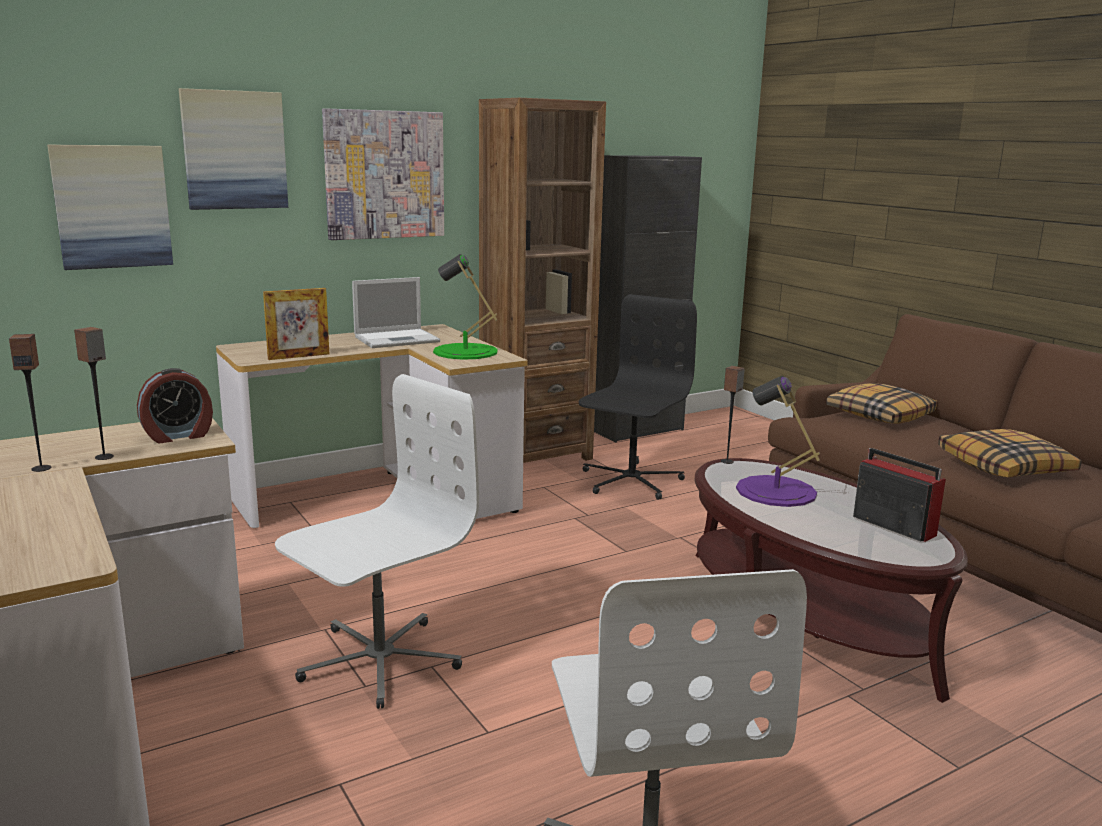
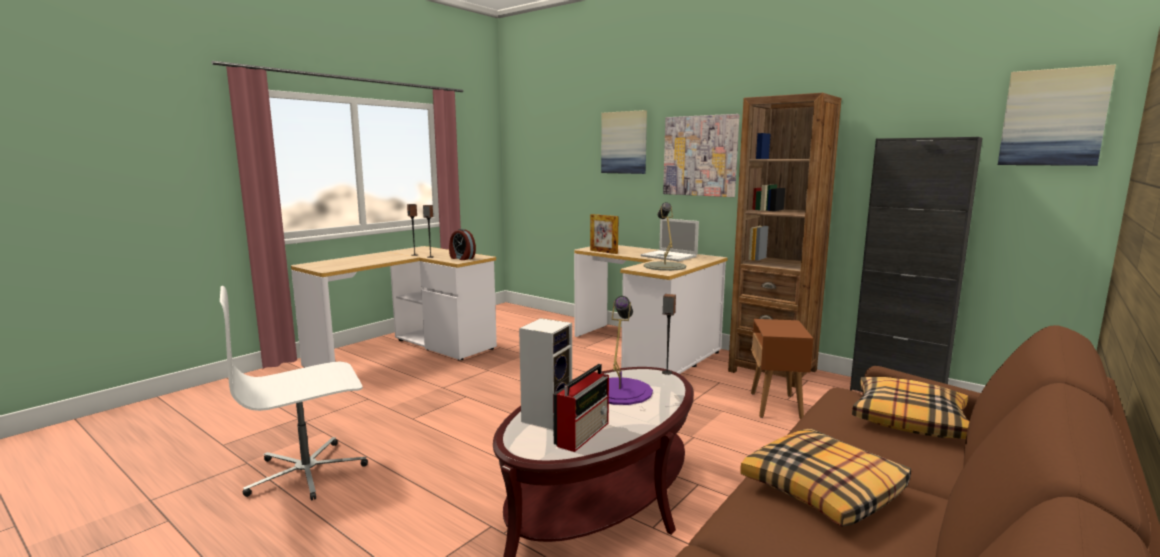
camera: 70 degrees right, 5 degrees down
(112, 206) = (575, 170): picture -> picture (1053, 118)
(378, 660) = (465, 385): white office chair -> none
(465, 351) = (664, 266): green table lamp -> grey table lamp
(630, 481) = (776, 406): black office chair -> brown side table
(843, 535) = (547, 416): none -> speaker

